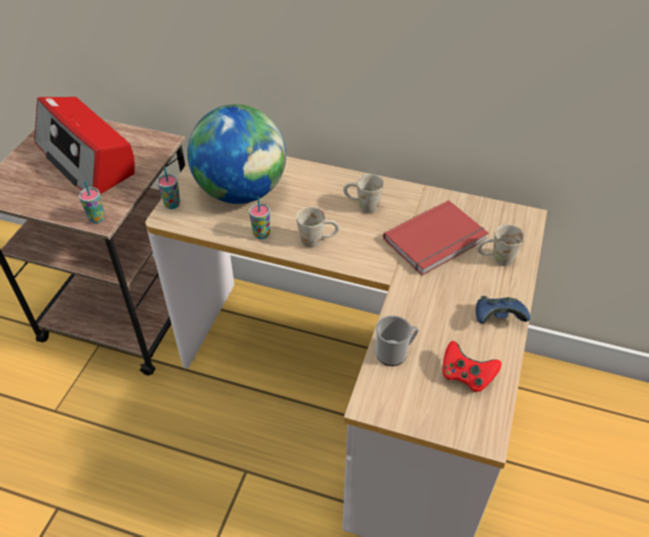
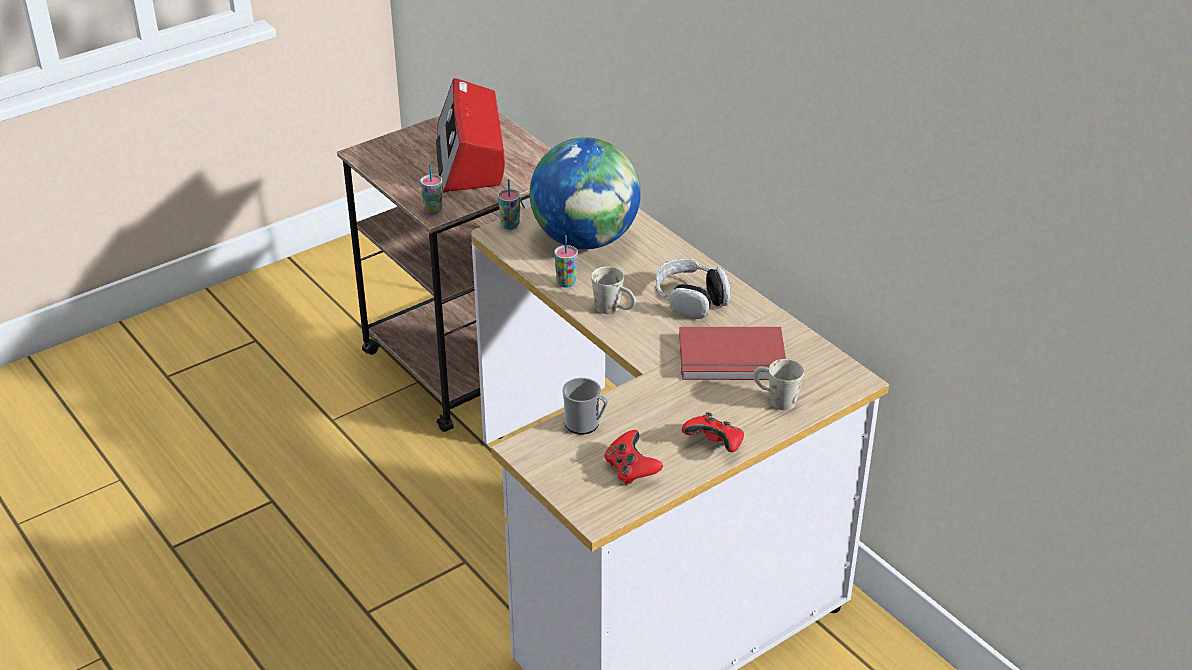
camera: 35 degrees right, 10 degrees down
(362, 205) = (691, 299): white mug -> headphones
(497, 318) = (715, 444): blue game controller -> red game controller

